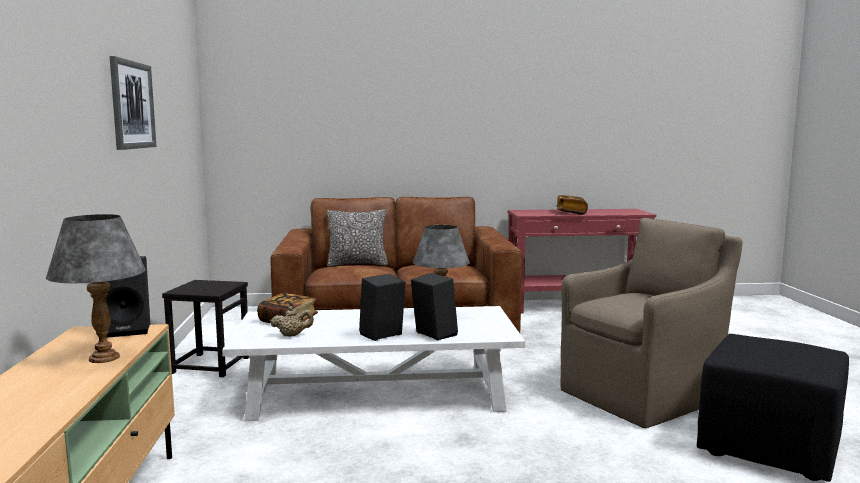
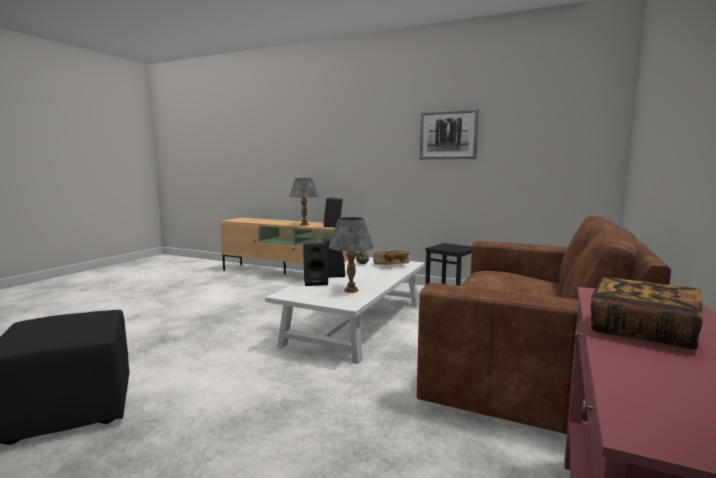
camera: 120 degrees right, 0 degrees up
(357, 264) = (555, 288): pillow -> none
(643, 395) = (211, 408): brown armchair -> none

